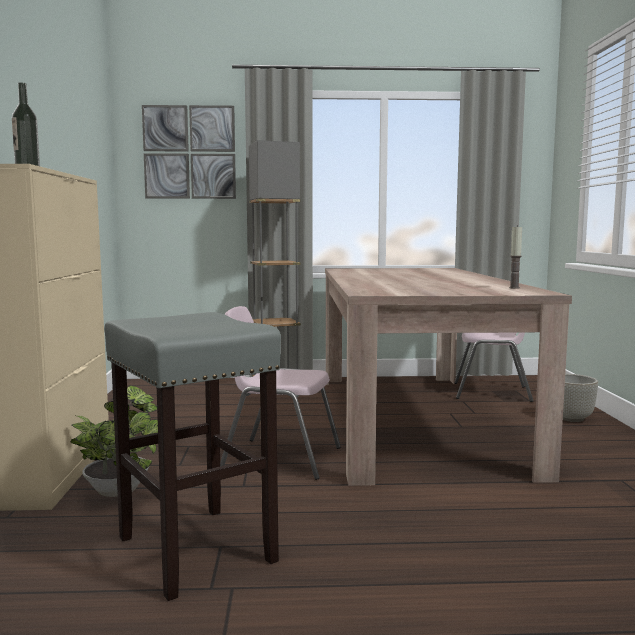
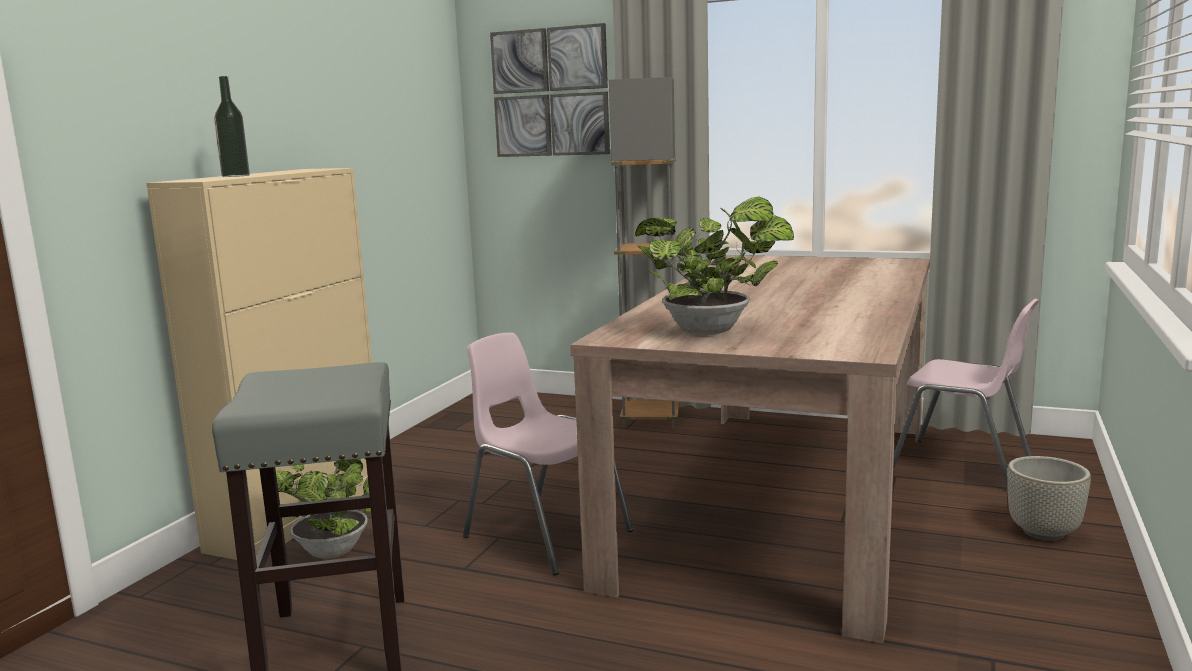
camera: 25 degrees right, 5 degrees up
(426, 289) = (712, 332): none -> potted plant
(514, 288) = (859, 334): candle -> none

